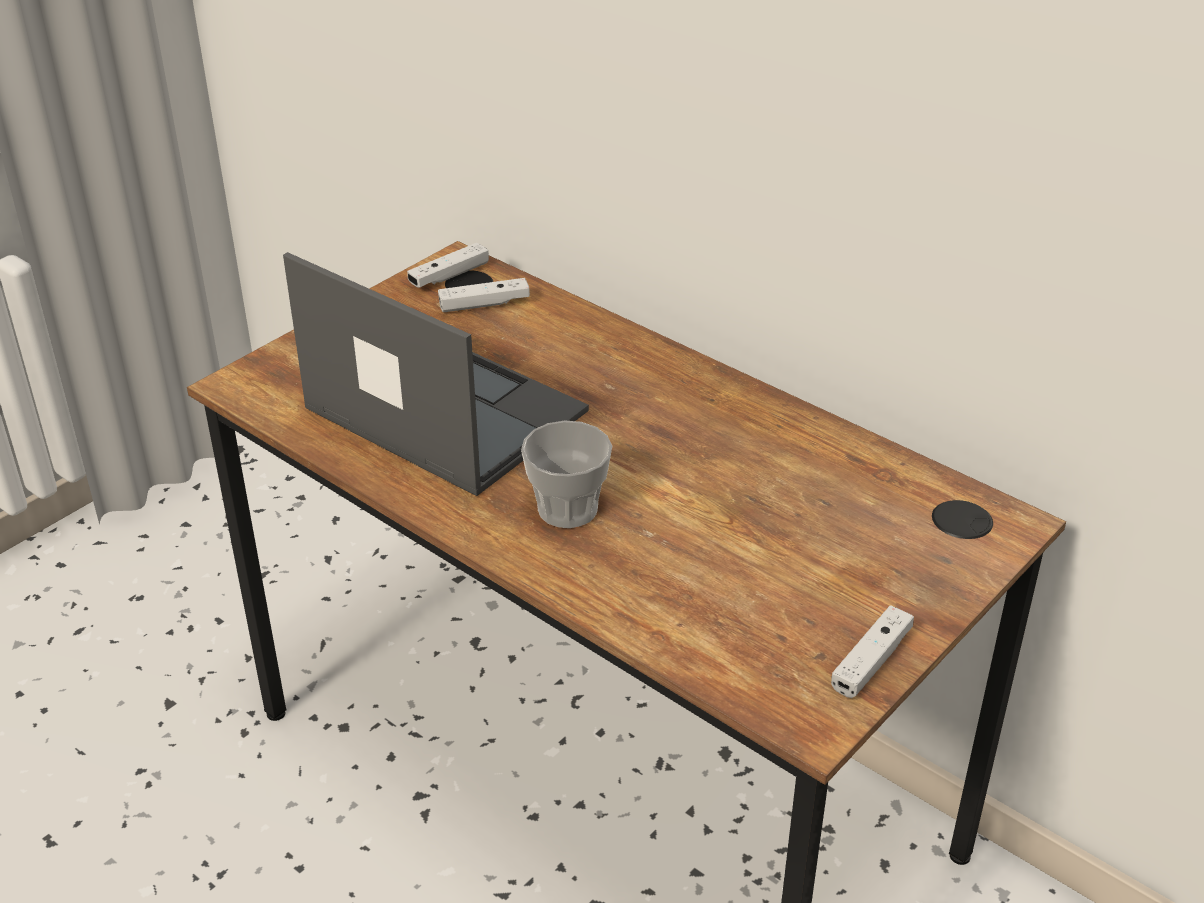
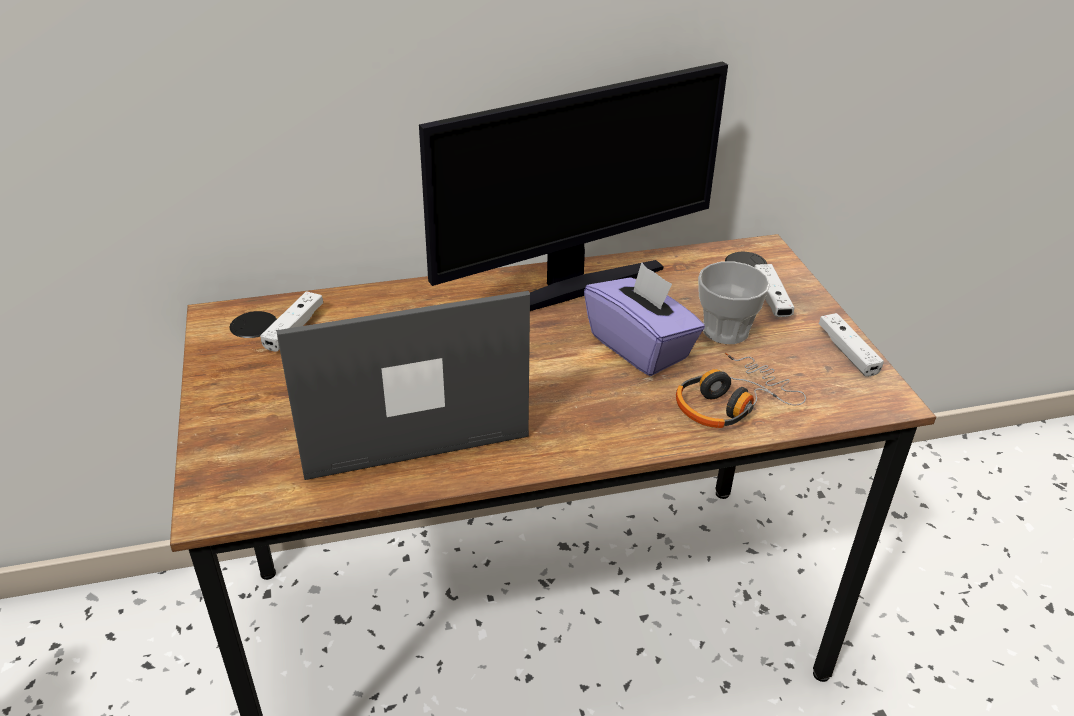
camera: 55 degrees left, 0 degrees up
(449, 275) = (231, 328): white game controller -> white game controller (771, 299)
(567, 509) = (587, 400): cup -> cup (725, 330)
(668, 604) = (731, 403): none -> headphones
(694, 506) = (640, 347): none -> purple tissue box
(741, 420) = (570, 288): none -> monitor

